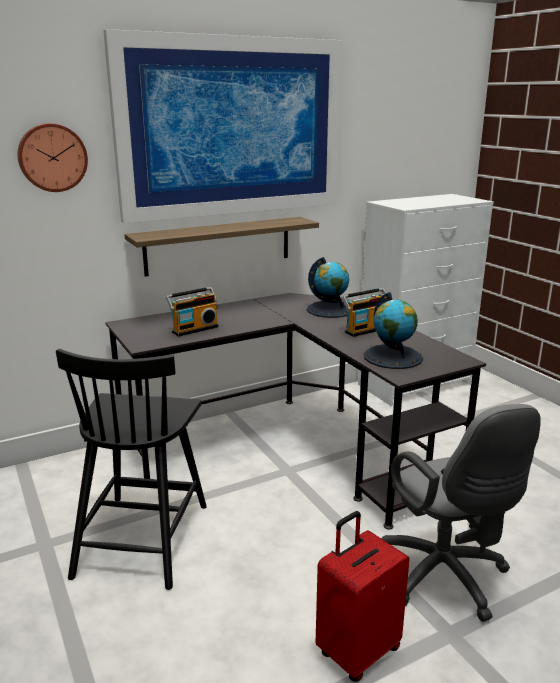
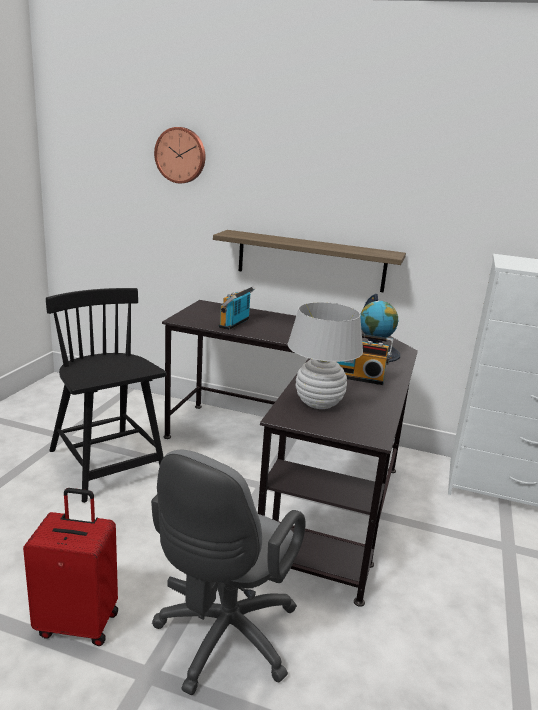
camera: 45 degrees right, 0 degrees up
(142, 537) = (107, 465): black chair -> black chair turned 90 degrees clockwise
(194, 329) = (236, 324): radio -> radio turned 105 degrees clockwise
(232, 128) = (341, 148): picture -> none
(393, 357) = (319, 403): globe -> white table lamp

